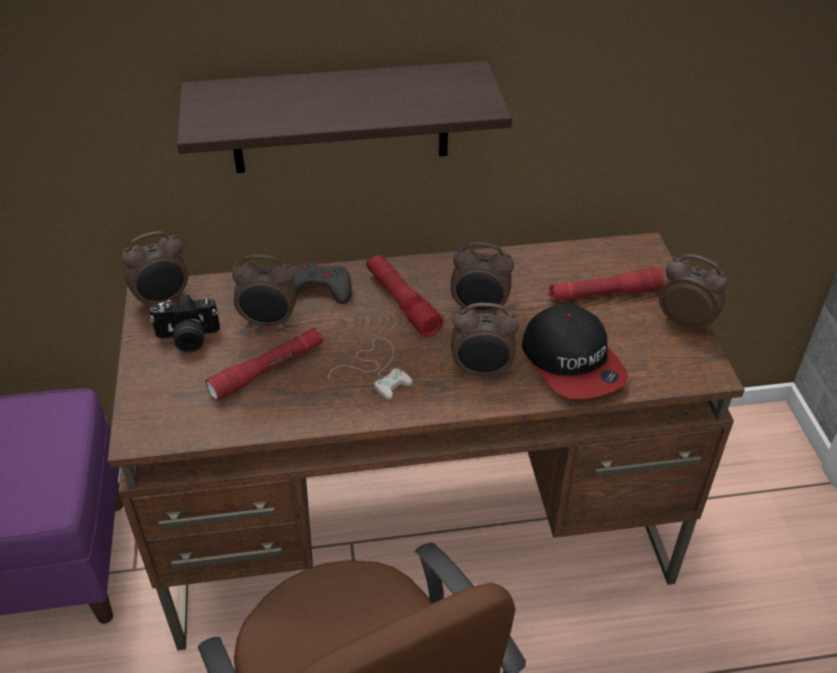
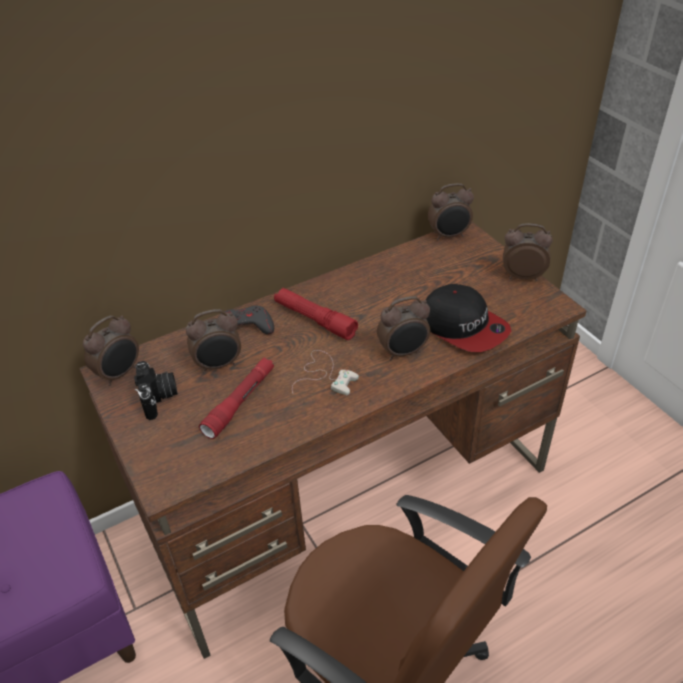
camera: 20 degrees left, 0 degrees up
(188, 338) = (159, 398): camera -> camera turned 75 degrees counterclockwise
(340, 118) = (234, 185): shelf -> none
(479, 310) = (375, 308): alarm clock -> alarm clock (449, 236)
(604, 294) = (456, 271): red flashlight -> none

